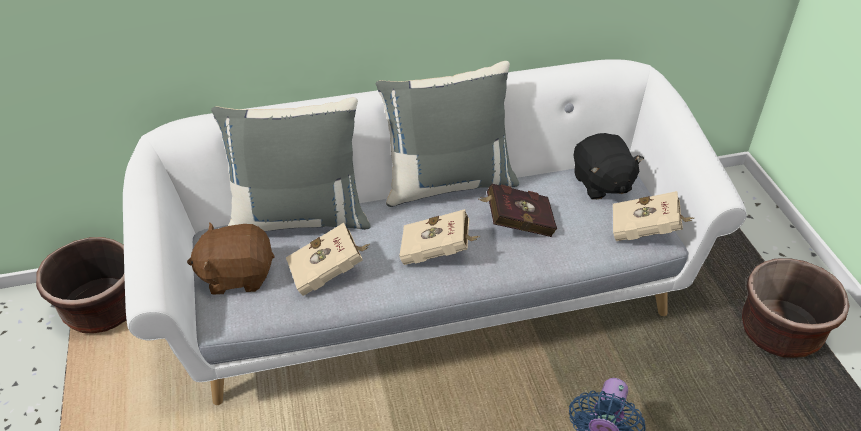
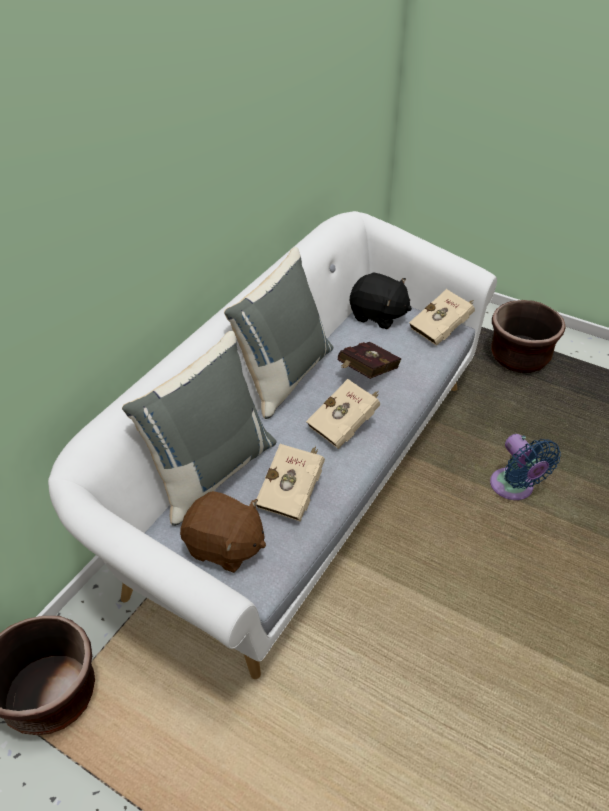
camera: 45 degrees left, 0 degrees up
(237, 275) = (224, 547): brown plush toy -> brown plush toy turned 105 degrees counterclockwise

